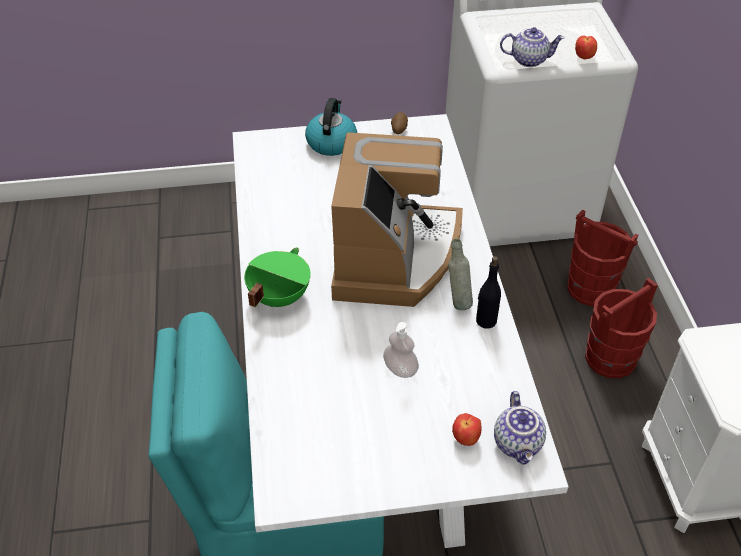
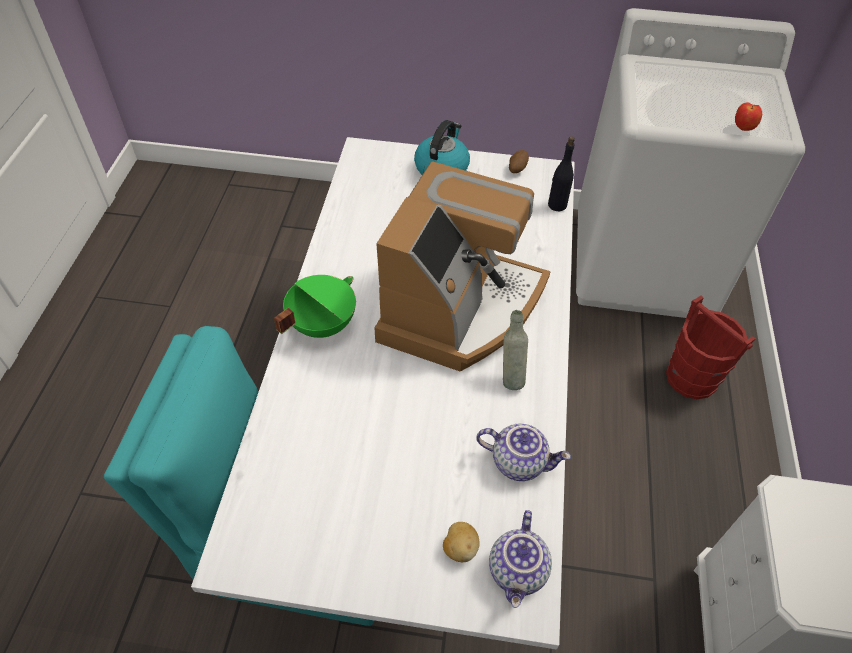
camera: 15 degrees right, 5 degrees up
(400, 369) = (418, 442): soap dispenser -> none
(466, 439) = (459, 548): apple -> potato
(486, 320) = (534, 408): black bottle -> black bottle (557, 205)
(529, 60) = (678, 119): teapot -> teapot (519, 461)
(611, 358) = (690, 460): red bucket -> none

